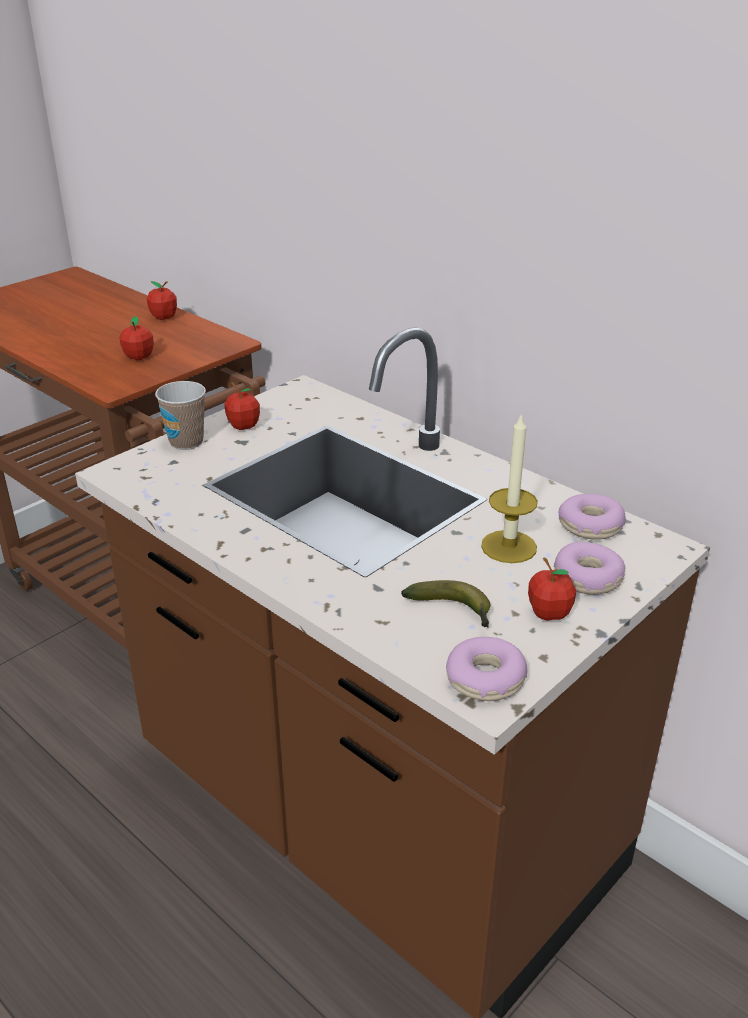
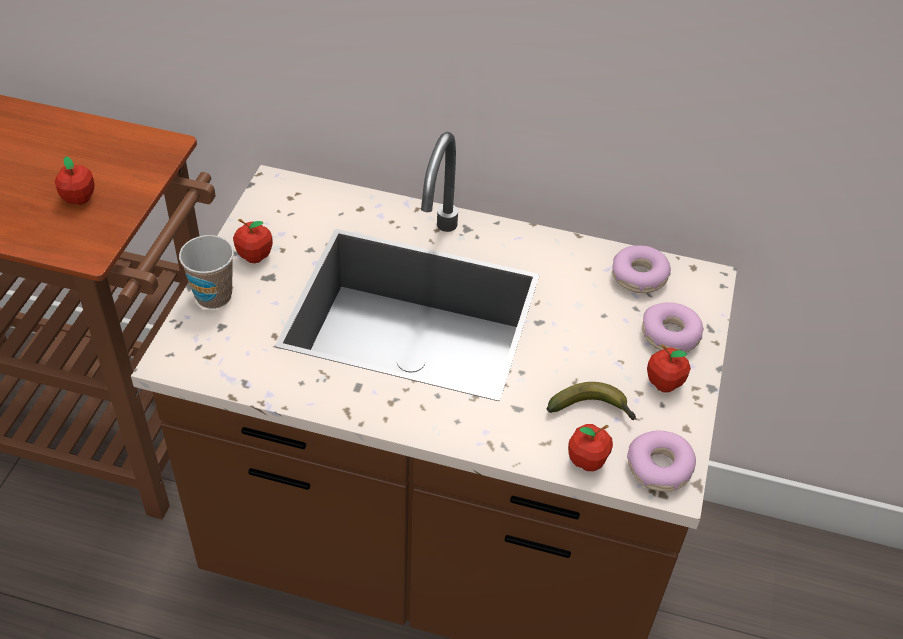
camera: 30 degrees left, 15 degrees up
(163, 317) = (54, 127): apple -> apple (587, 460)
(509, 546) = (591, 323): candle -> none

